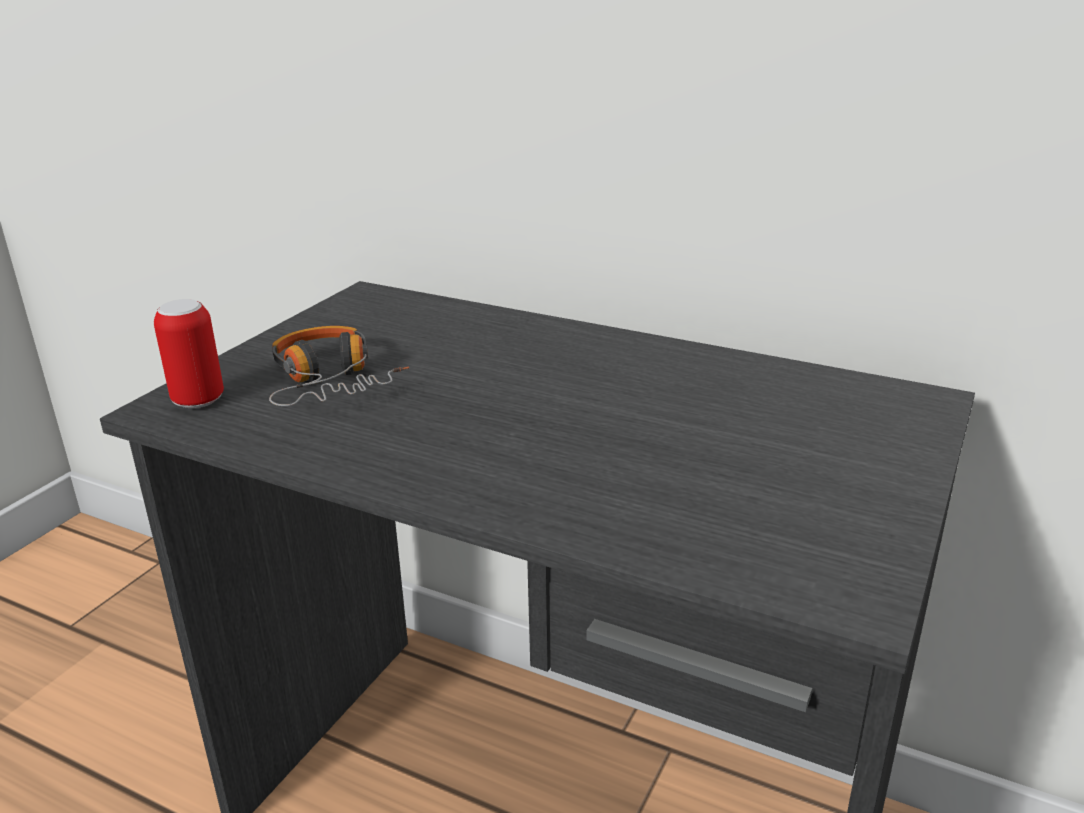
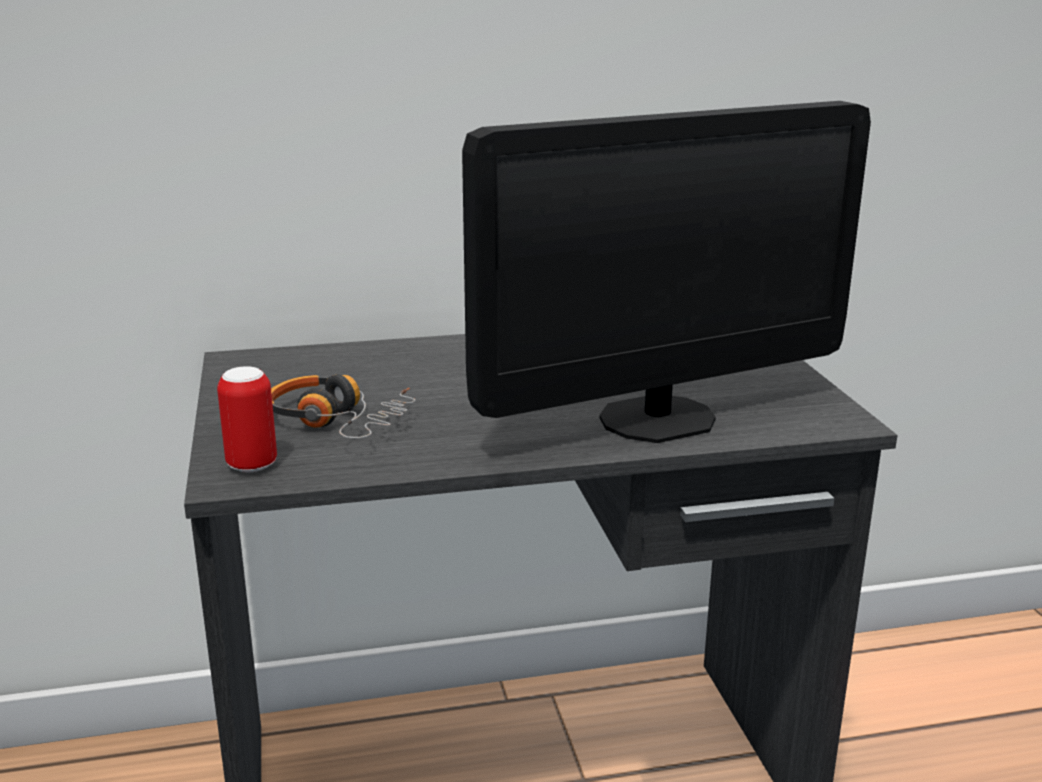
camera: 40 degrees left, 5 degrees down
(616, 494) = (657, 419): none -> monitor

